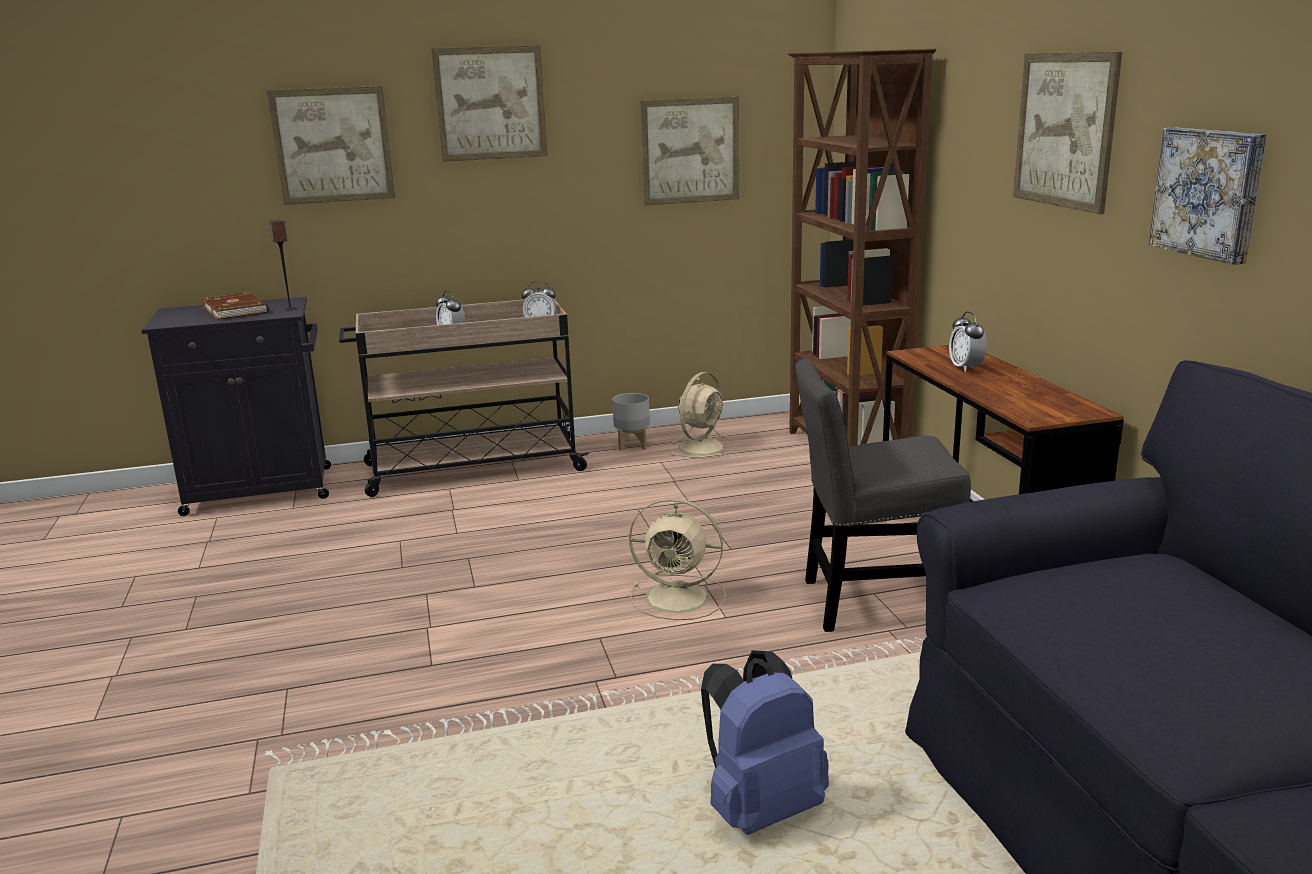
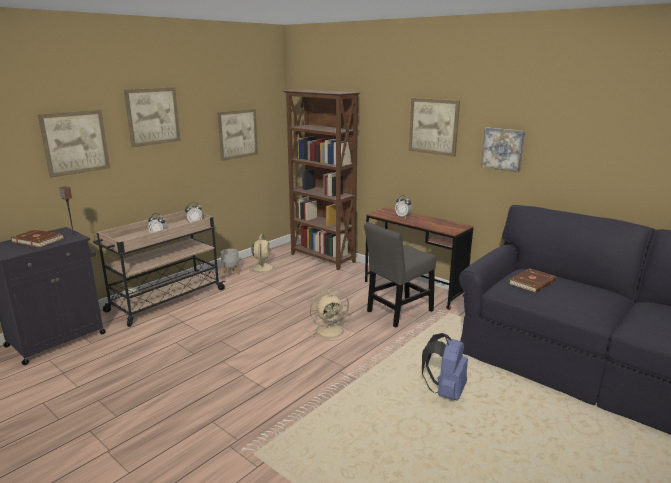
camera: 35 degrees left, 0 degrees up
(1119, 592) = (533, 282): none -> brown book

